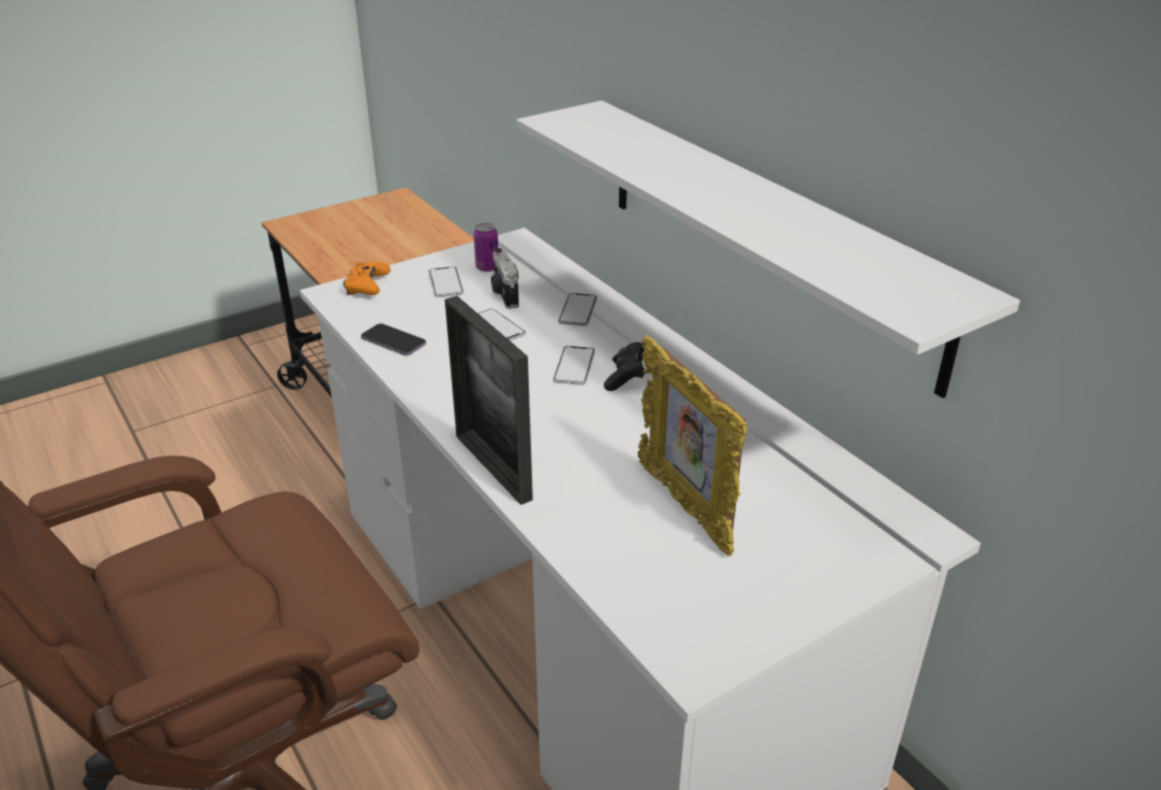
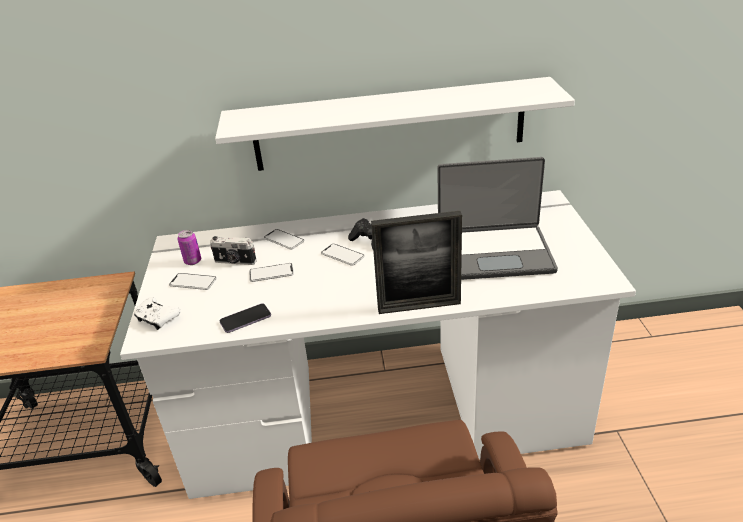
camera: 60 degrees left, 0 degrees up
(367, 287) = (157, 319): orange game controller -> white game controller
(685, 507) = (494, 253): picture frame -> laptop

